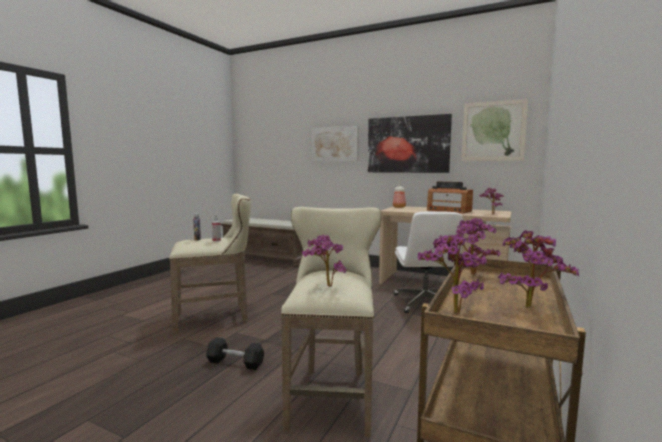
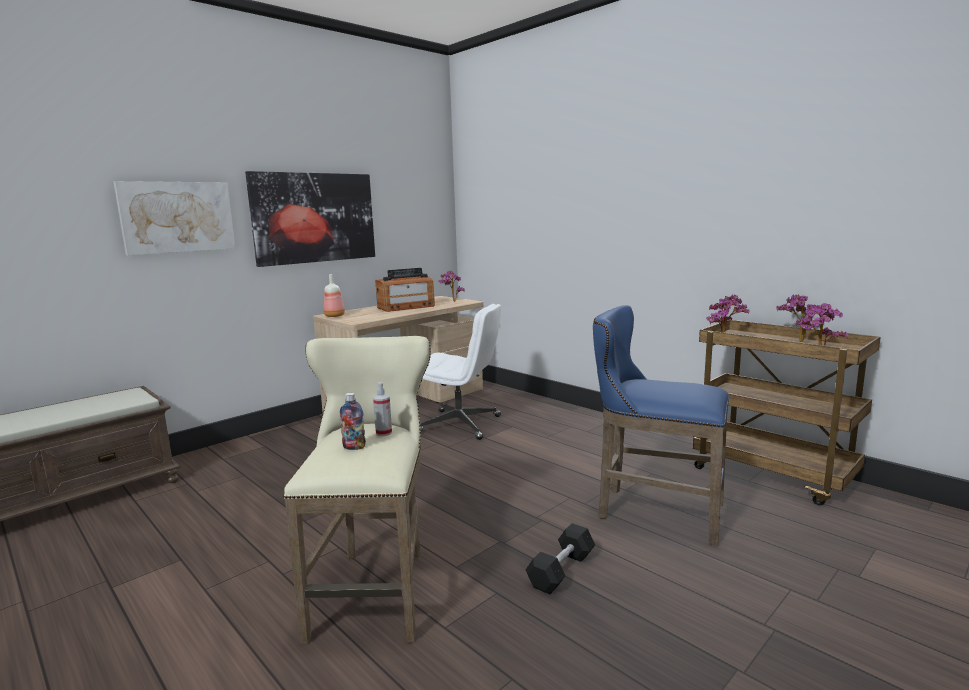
camera: 70 degrees left, 5 degrees up
(325, 286) = (694, 389): potted plant -> none
(332, 394) = (653, 511): beige stool -> blue stool
(493, 131) = (412, 200): picture -> none

